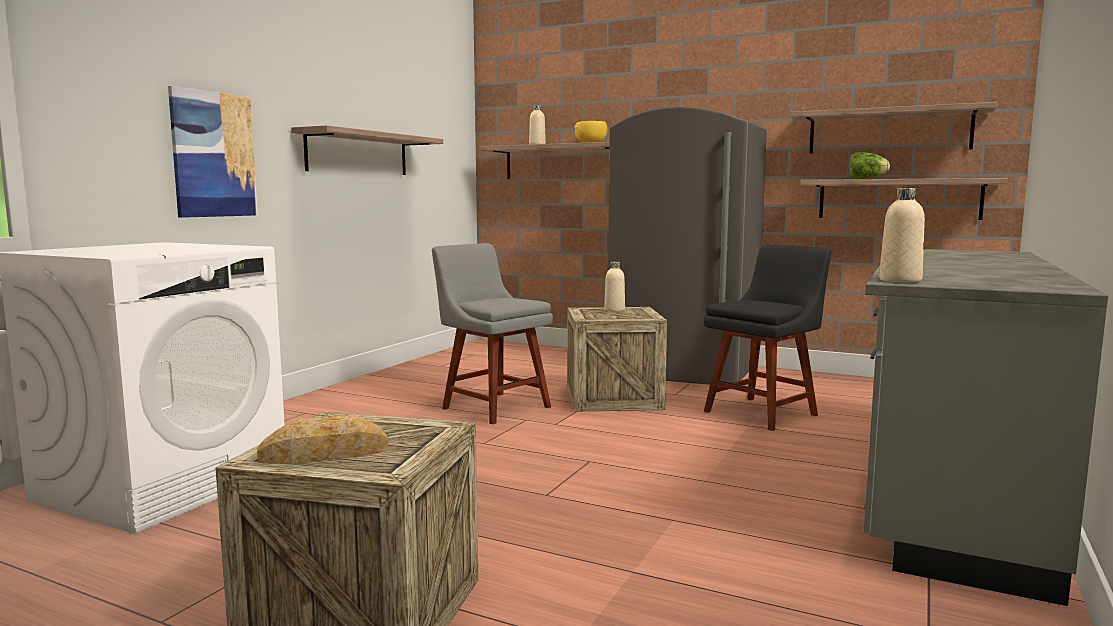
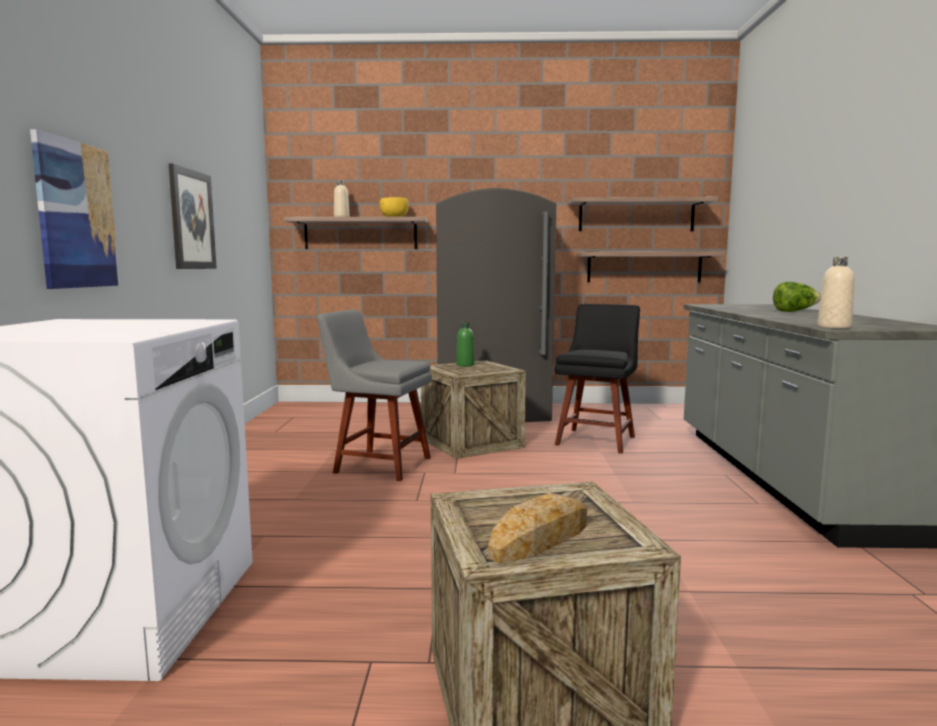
camera: 25 degrees left, 0 degrees up
(358, 153) = (192, 220): shelf -> picture
(614, 310) = (465, 365): beige bottle -> green bottle
(866, 179) = (626, 251): lettuce -> lettuce (794, 311)

